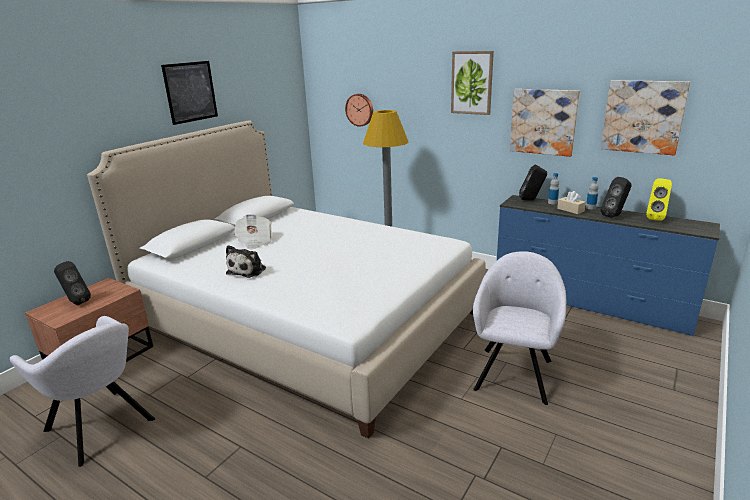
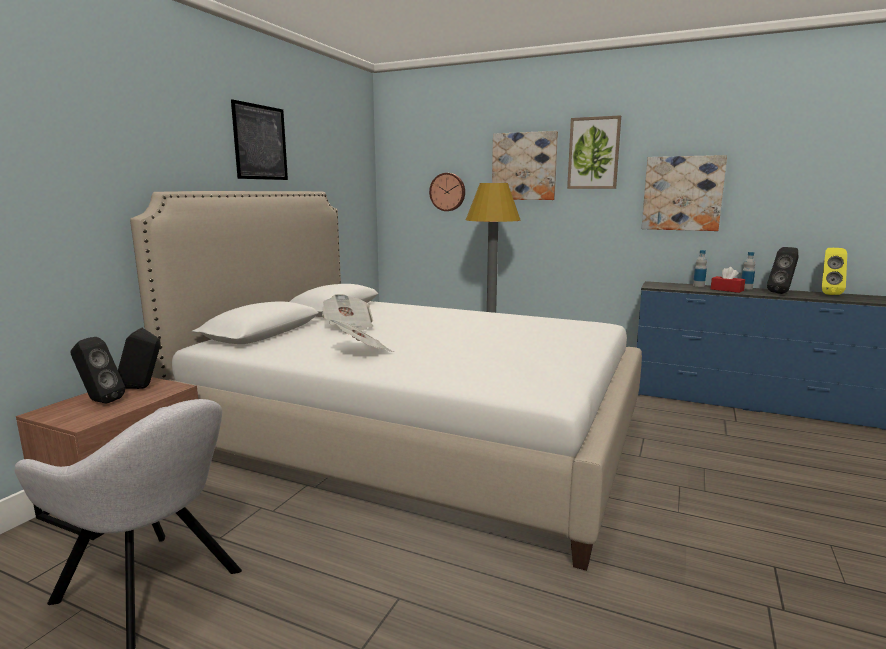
camera: 10 degrees left, 10 degrees down
(248, 270) = (362, 352): plush toy -> newspaper
(514, 372) = (721, 477): grey armchair -> none
(531, 200) = (672, 284): black speaker -> black speaker (143, 388)
(570, 210) = (727, 290): beige tissue box -> red tissue box
(643, 117) = (802, 181): picture -> picture (524, 166)

